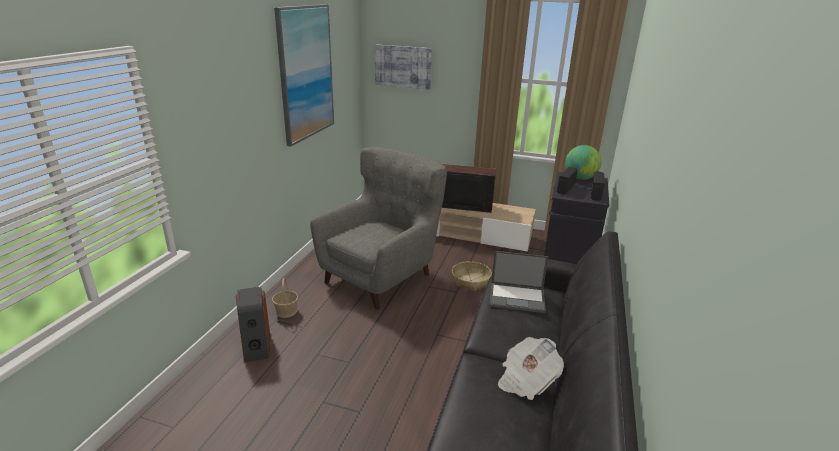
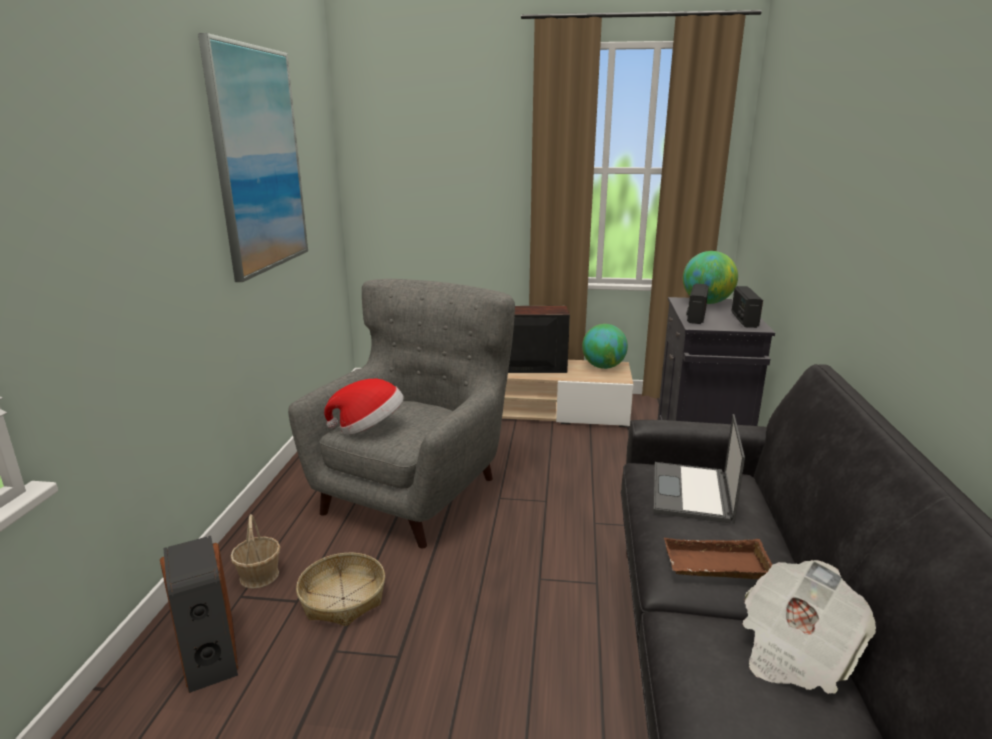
camera: 10 degrees left, 5 degrees down
(354, 237) = (369, 428): none -> hat
(403, 66) = (407, 162): picture -> none
(470, 280) = (561, 480): basket -> basket (343, 598)
(508, 337) = (715, 567): none -> brown tray
(517, 211) = (603, 367): none -> globe
(517, 297) = (692, 493): laptop -> laptop turned 105 degrees clockwise

